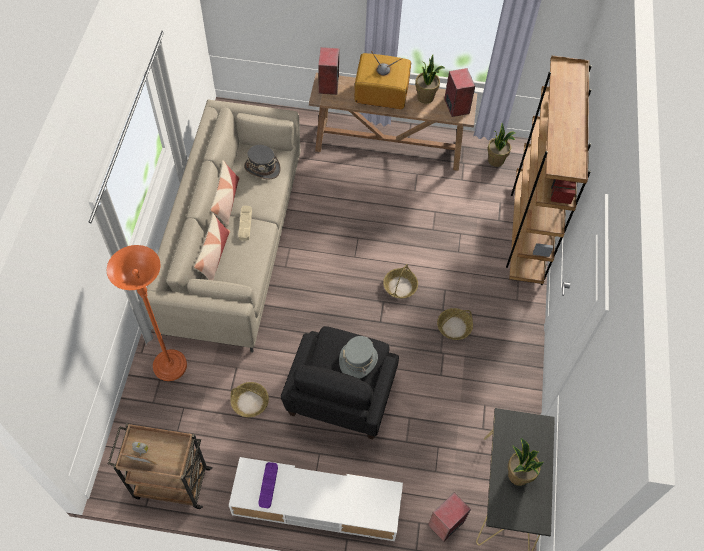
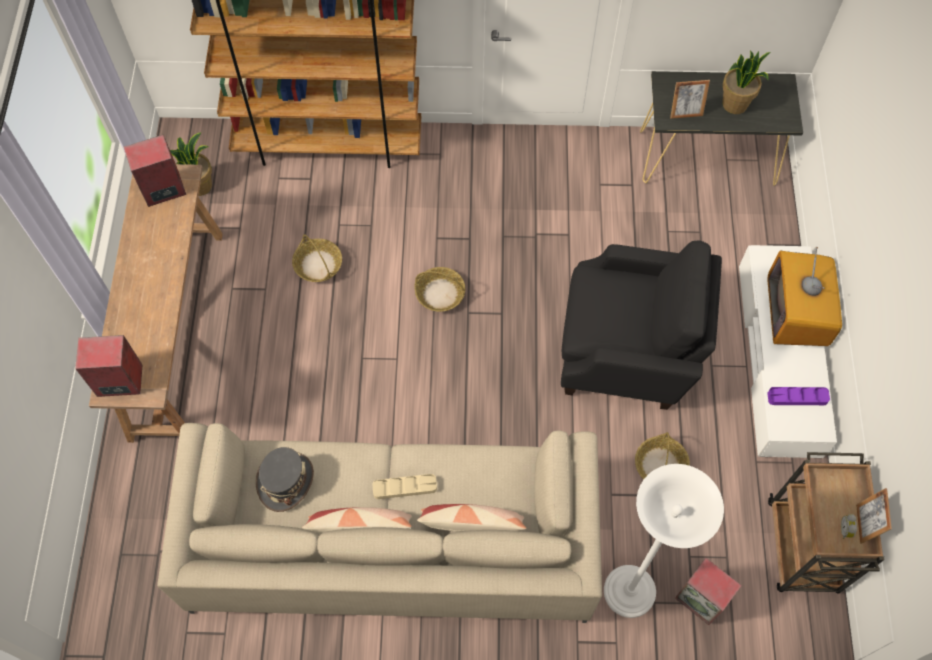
camera: 95 degrees left, 5 degrees up
(170, 366) = (629, 592): orange floor lamp -> white floor lamp
(358, 361) = (616, 294): grey hat -> none
(381, 96) = (144, 296): television -> television (795, 314)
(426, 97) = (145, 232): potted plant -> none
(446, 524) = (761, 217): speaker -> speaker (701, 599)
(454, 327) = (494, 223): basket -> basket (318, 265)
(510, 434) = (685, 113): none -> picture frame

